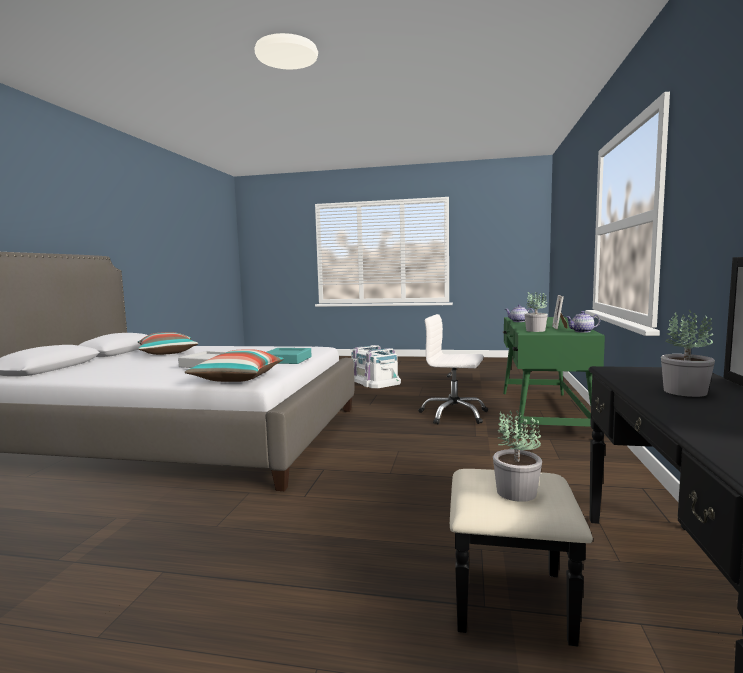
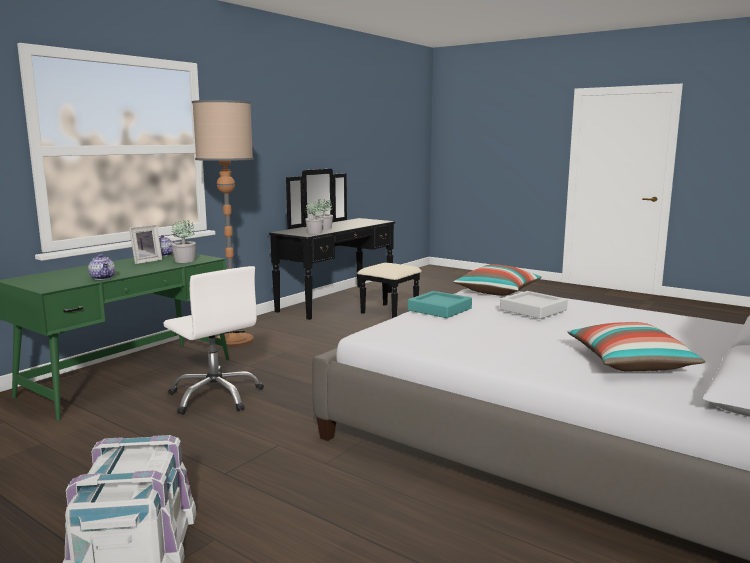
camera: 155 degrees left, 5 degrees up
(516, 492) = (392, 264): potted plant -> potted plant (315, 232)
(573, 457) = (234, 340): none -> floor lamp

